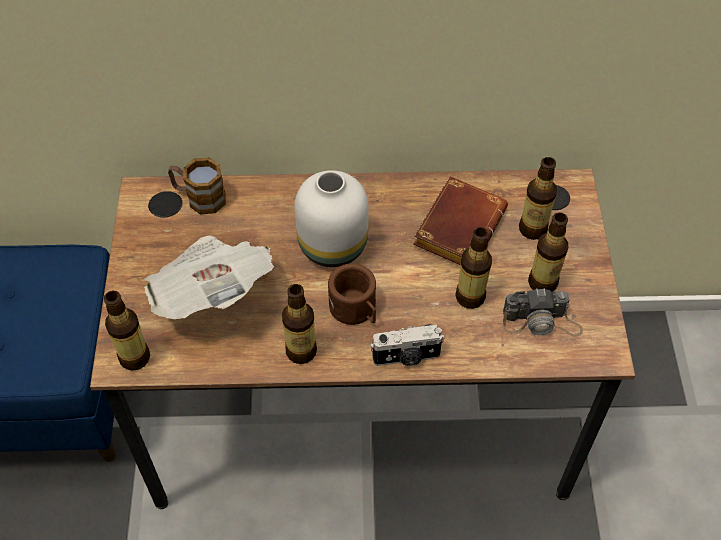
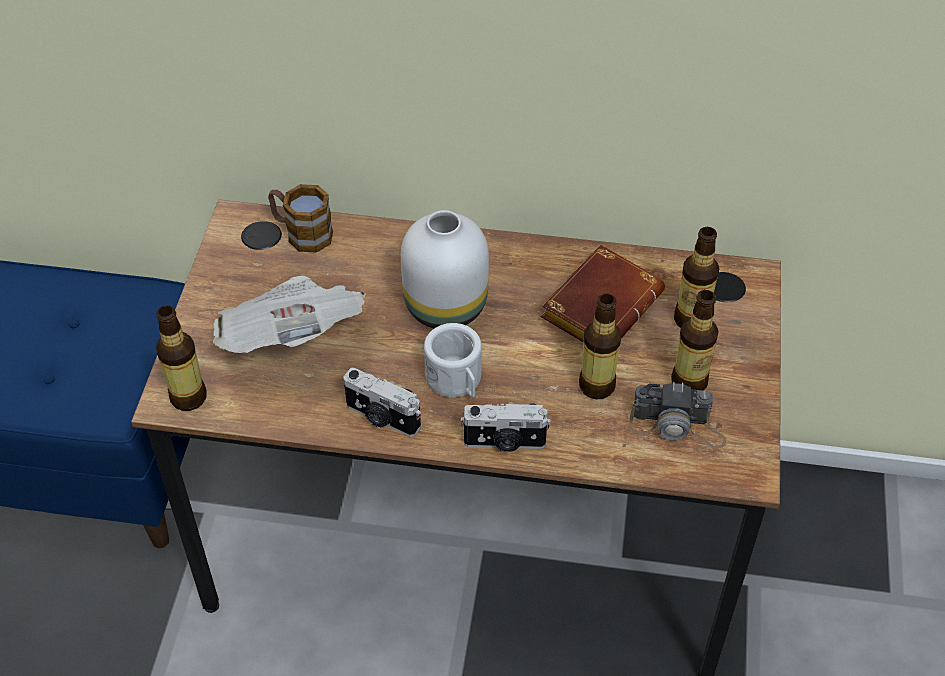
camera: 10 degrees right, 5 degrees down
(301, 351) = (382, 418): bottle -> camera
(356, 310) = (456, 381): brown mug -> white mug

